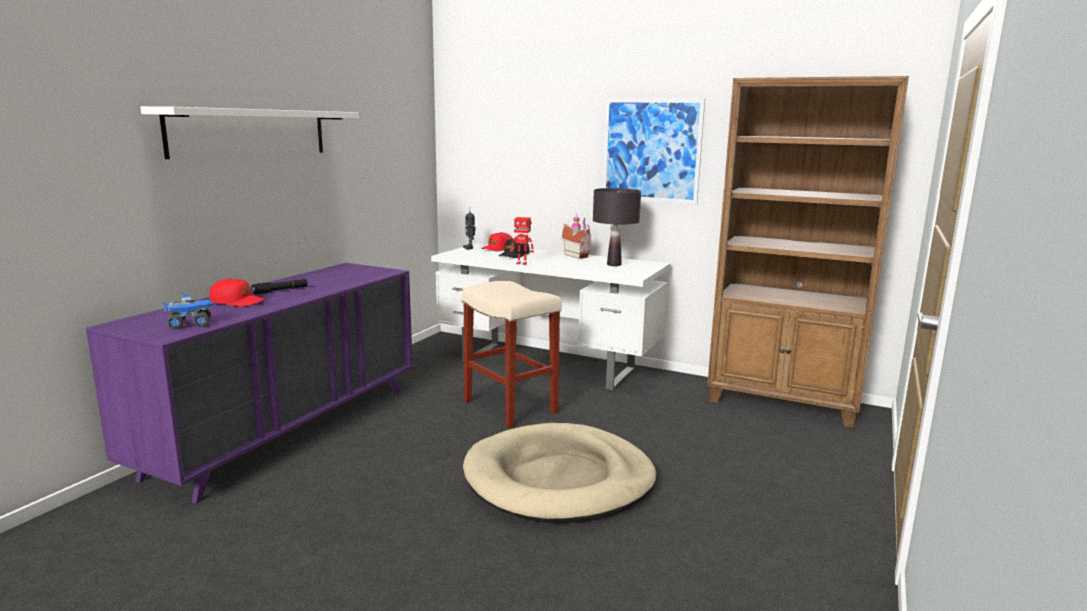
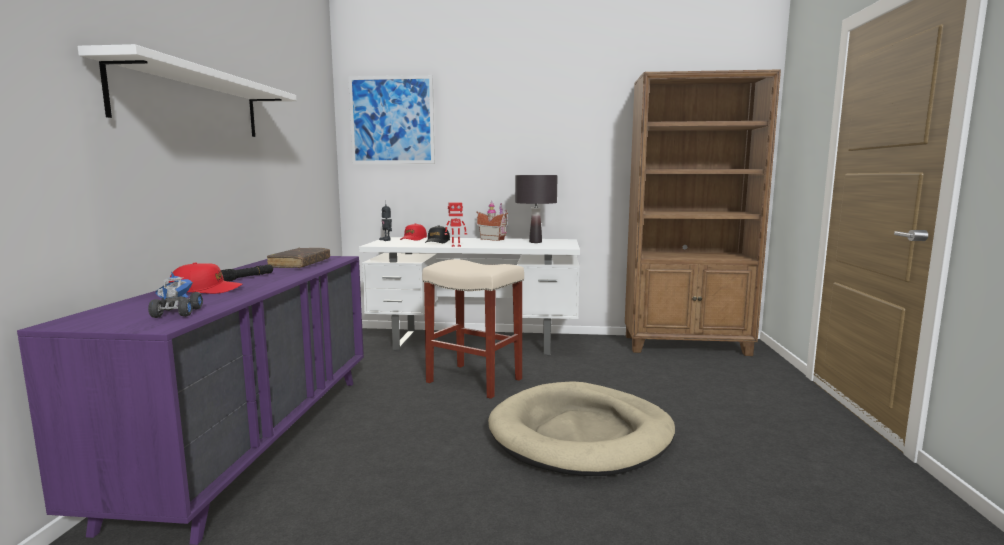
camera: 20 degrees left, 5 degrees down
(191, 324) = (177, 313): toy truck -> toy truck turned 60 degrees counterclockwise
(344, 277) = (300, 264): none -> brown book
(651, 150) = (554, 142): picture -> picture (392, 120)

